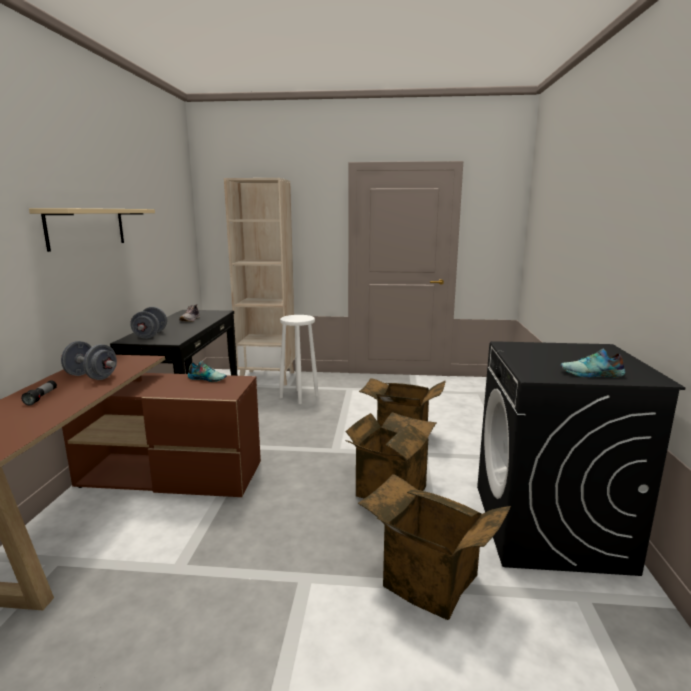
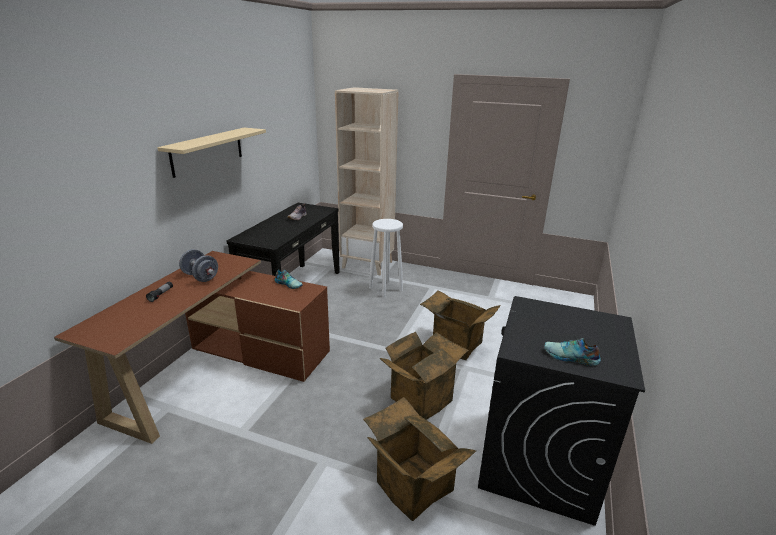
camera: 15 degrees right, 10 degrees up
(150, 335) = (259, 234): grey dumbbell -> none

